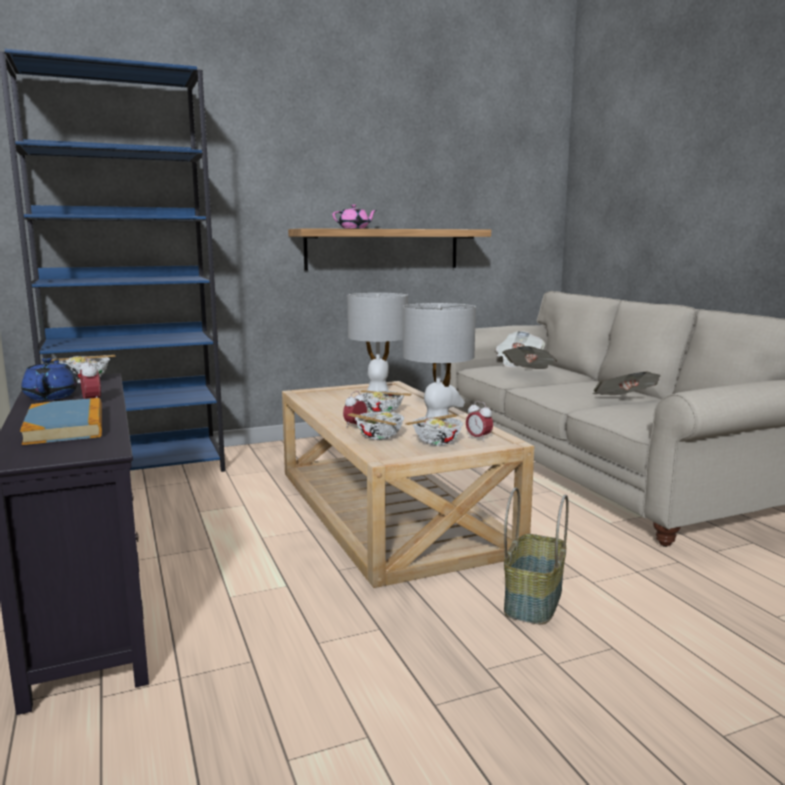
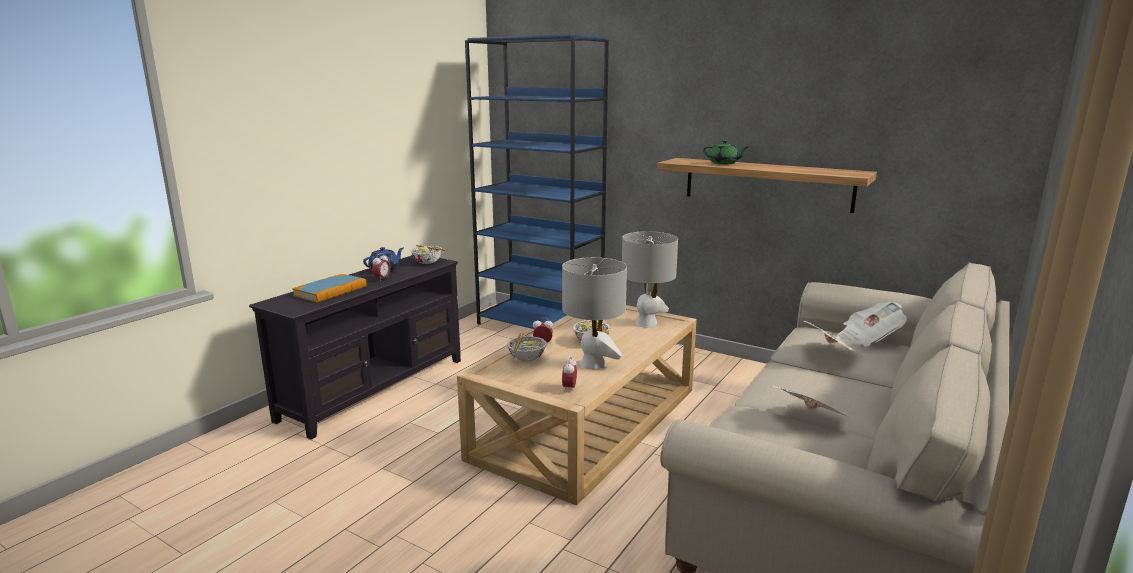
camera: 55 degrees right, 5 degrees up
(354, 228) = (724, 163): pink teapot -> green teapot
(436, 442) = (539, 378): bowl -> none
(532, 600) = (503, 527): basket -> none

